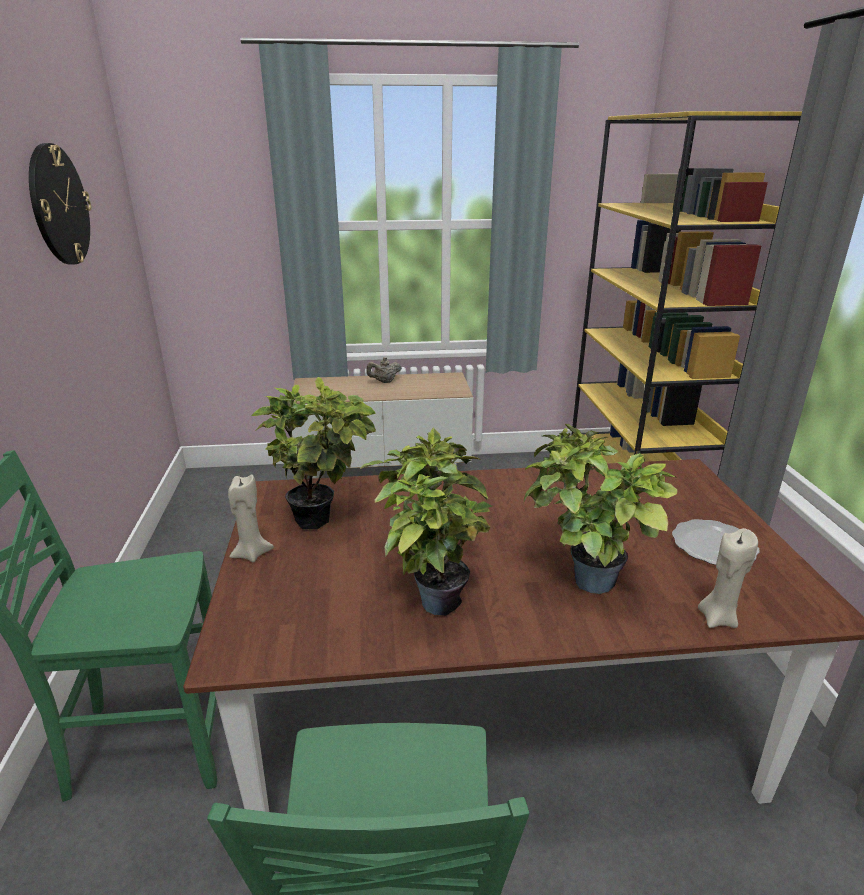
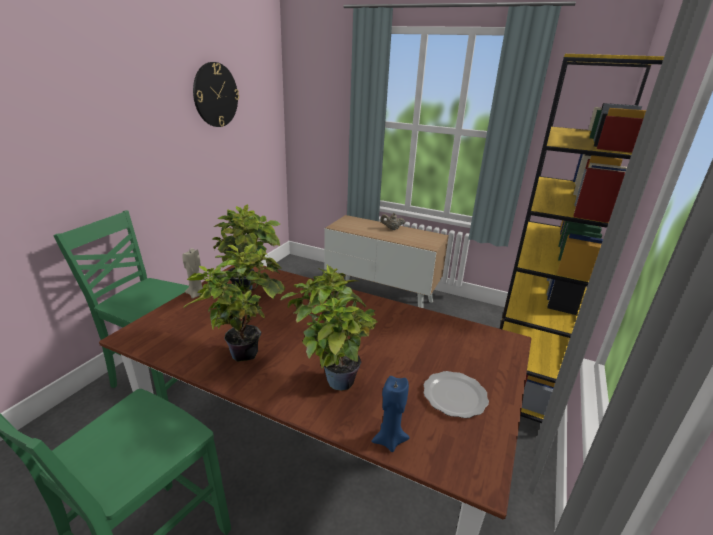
camera: 30 degrees right, 0 degrees up
(718, 618) = (389, 440): beige candle -> blue candle

